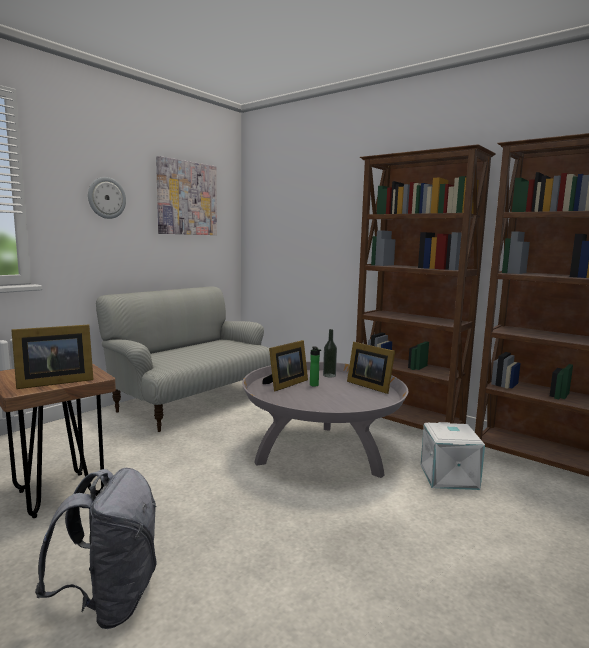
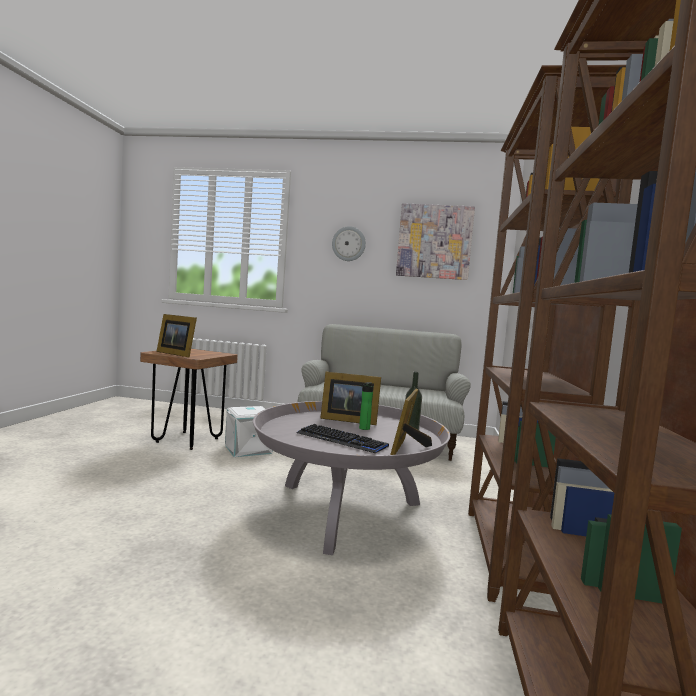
camera: 60 degrees right, 5 degrees down
(110, 601) = (71, 480): grey backpack -> none
(341, 397) = (341, 440): none -> keyboard
(450, 477) = (382, 610): white storage box -> white storage box (248, 449)

